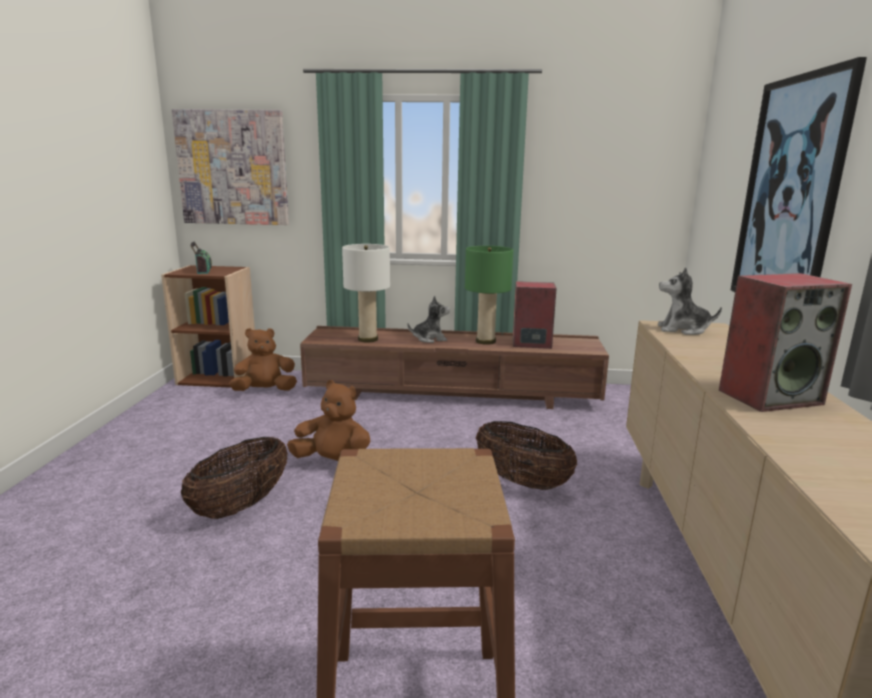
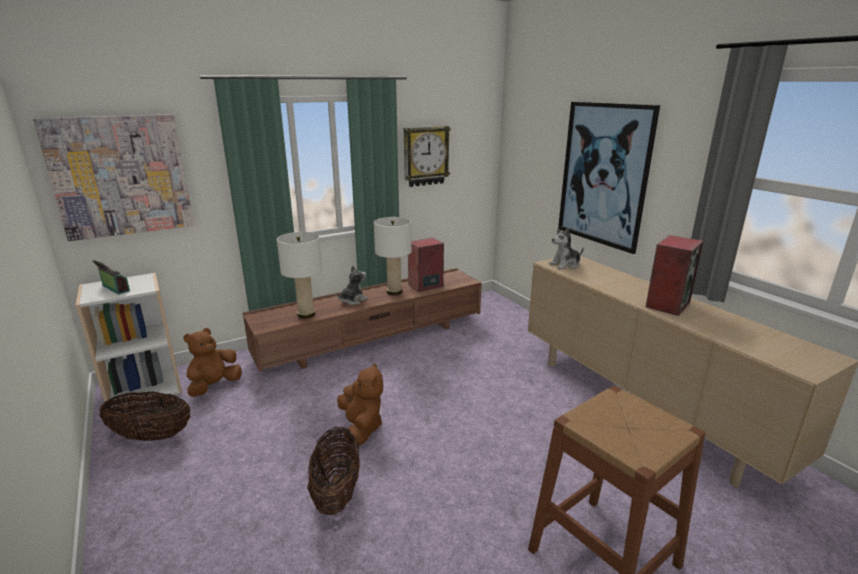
camera: 35 degrees left, 5 degrees up
(219, 377) = (145, 388): brown bookcase -> white bookcase
(334, 464) = (361, 428): brown plush toy -> brown plush toy turned 90 degrees clockwise
(485, 341) = (394, 292): green table lamp -> white table lamp
(522, 482) = (491, 389): basket -> basket (151, 436)
(570, 177) = (425, 156): none -> wall clock

